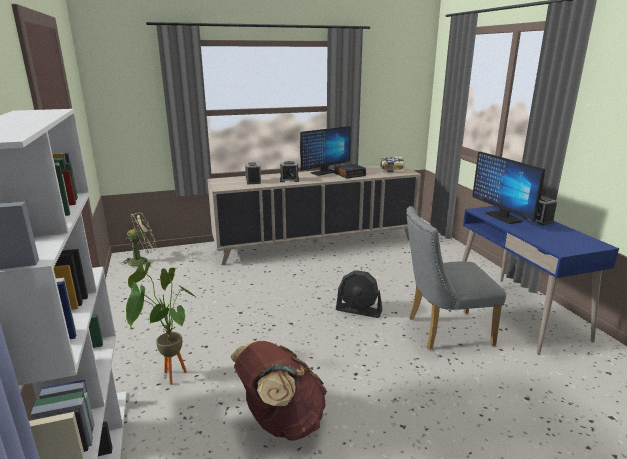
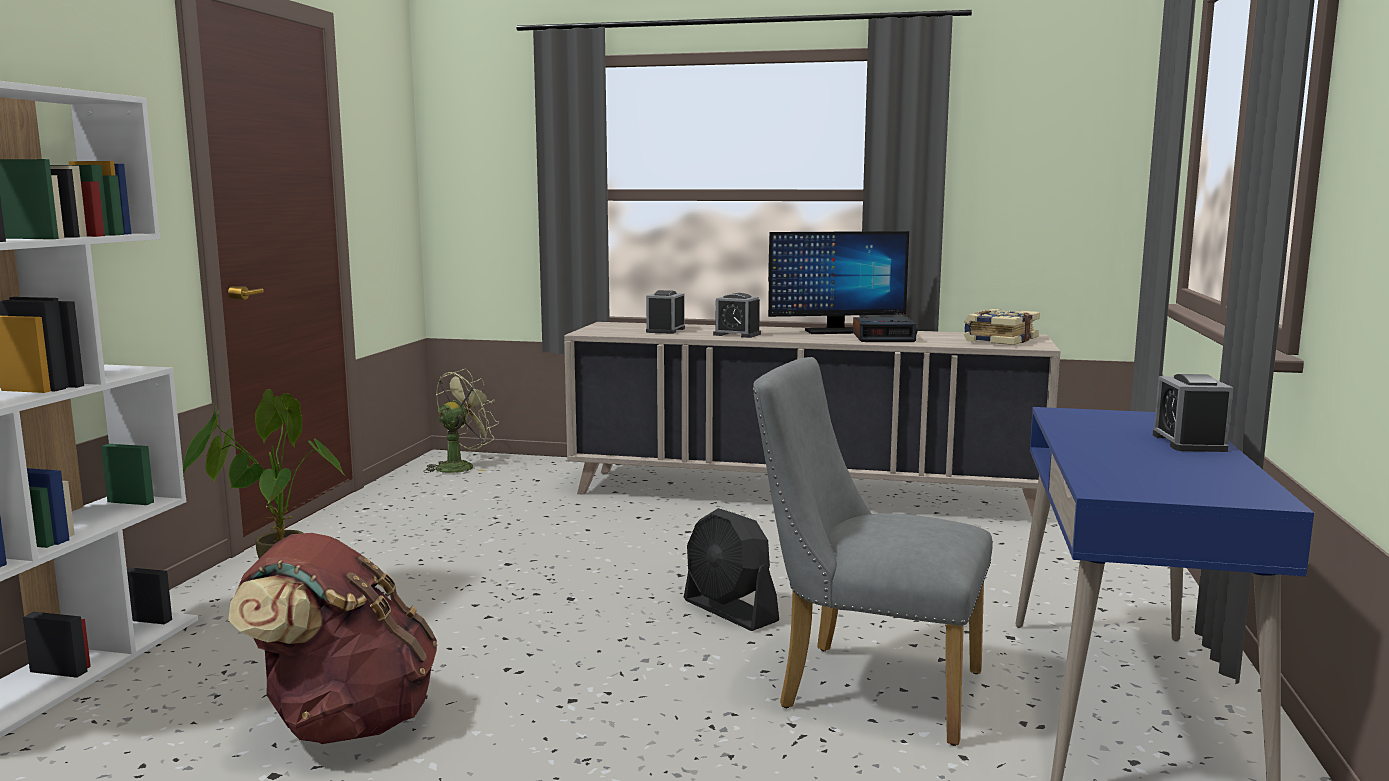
camera: 30 degrees right, 10 degrees down
(142, 261) = (461, 466): green fan -> green fan turned 45 degrees counterclockwise
(503, 217) = (1099, 427): monitor -> none

